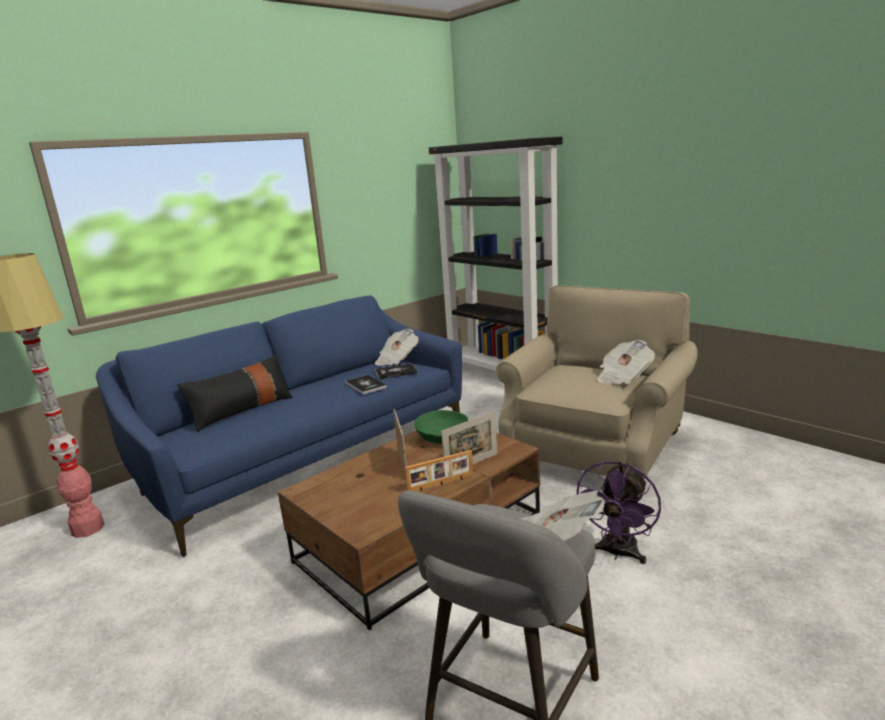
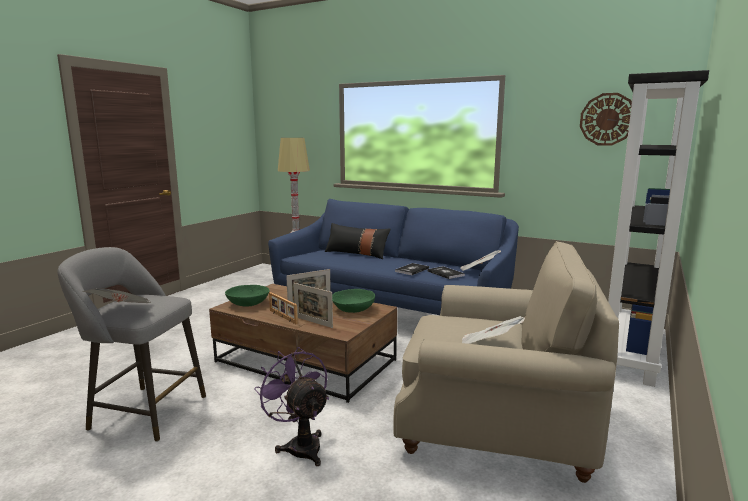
camera: 70 degrees right, 5 degrees down
(363, 512) = (248, 303): none -> green bowl
(405, 178) = (607, 119): none -> wall clock
(617, 553) = (300, 445): purple fan -> purple fan turned 45 degrees clockwise

